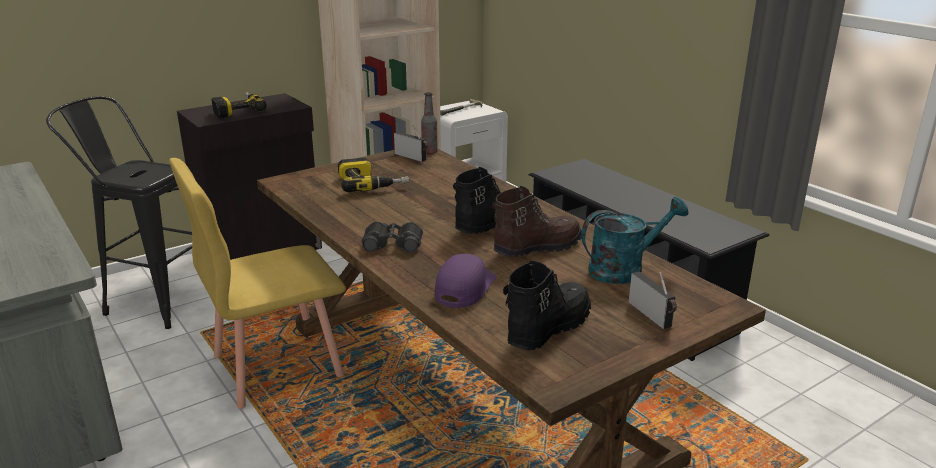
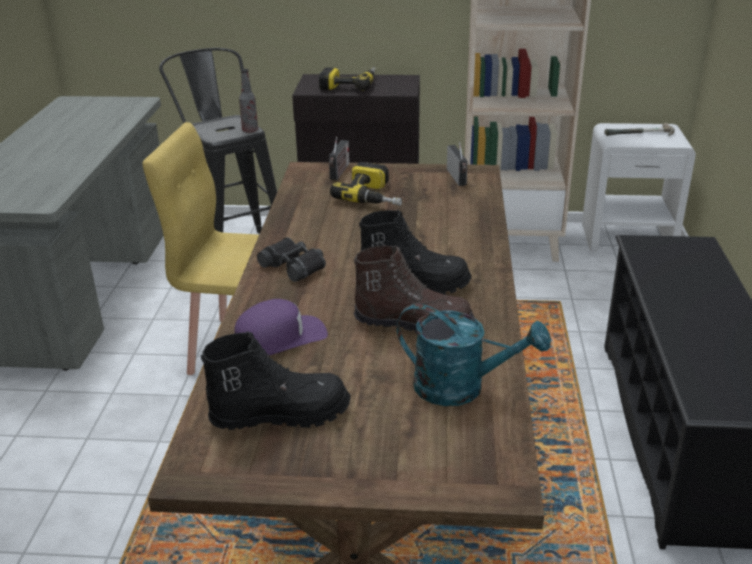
camera: 40 degrees right, 5 degrees up
(429, 152) = (483, 177): bottle -> bottle (250, 130)
(652, 315) = (400, 454): radio -> radio (339, 172)

